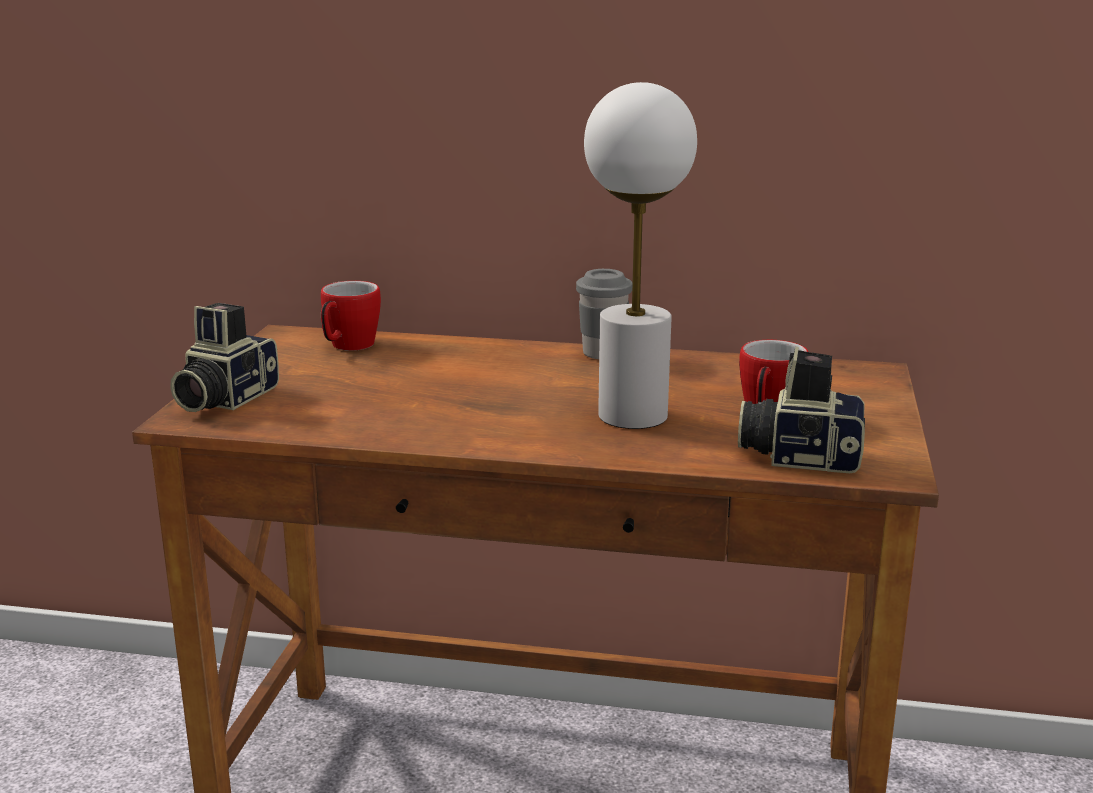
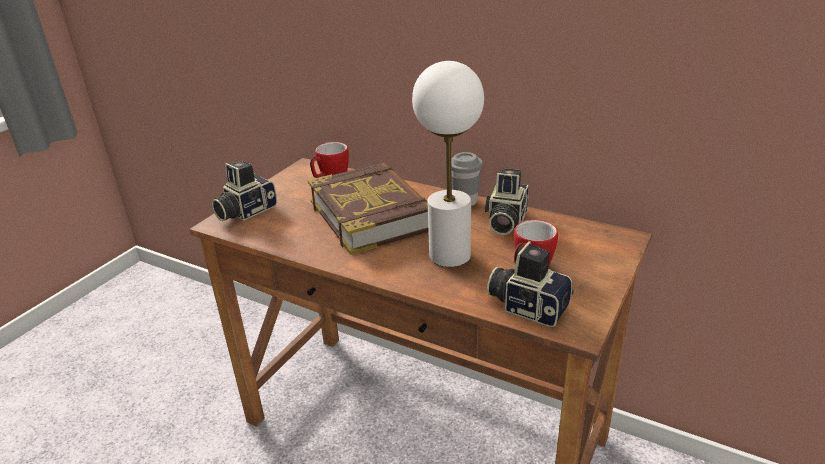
camera: 20 degrees right, 10 degrees up
(462, 382) = (372, 215): none -> book
(685, 370) = (505, 222): none -> camera

